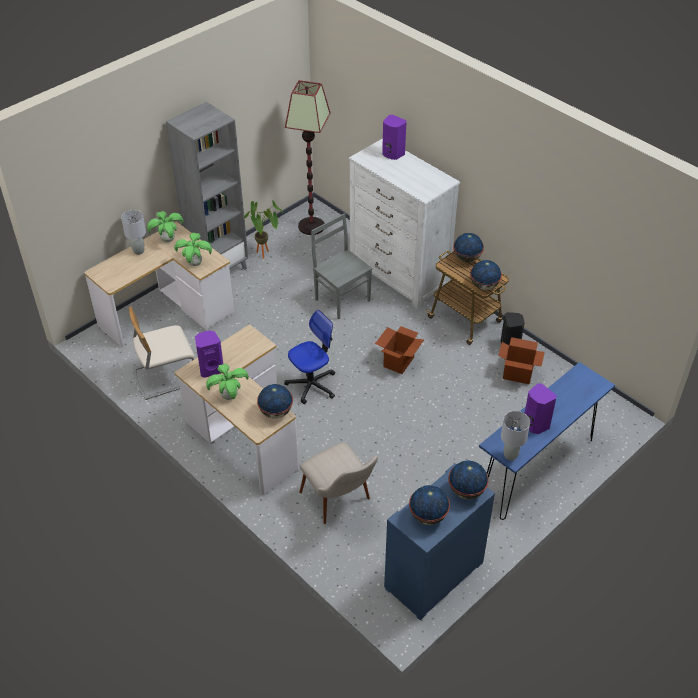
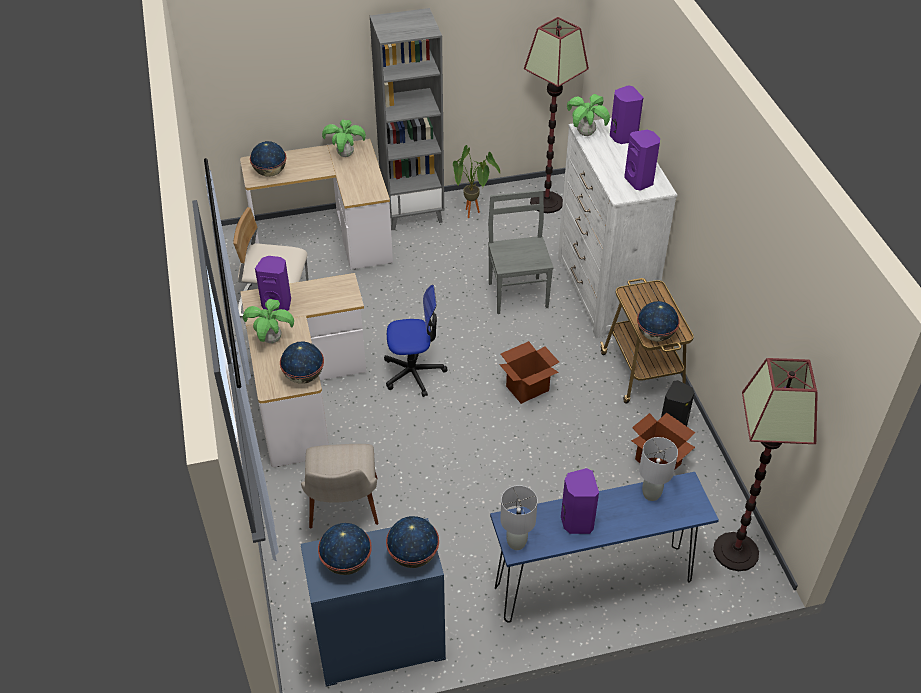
camera: 30 degrees right, 0 degrees up
(138, 251) = (308, 156): grey table lamp -> grey table lamp (651, 494)
(195, 263) = (352, 189): potted plant -> potted plant (585, 133)
(429, 181) = (640, 181): none -> purple speaker
(467, 258) = (660, 295): globe -> globe (270, 173)
(604, 409) = (736, 551): none -> floor lamp

